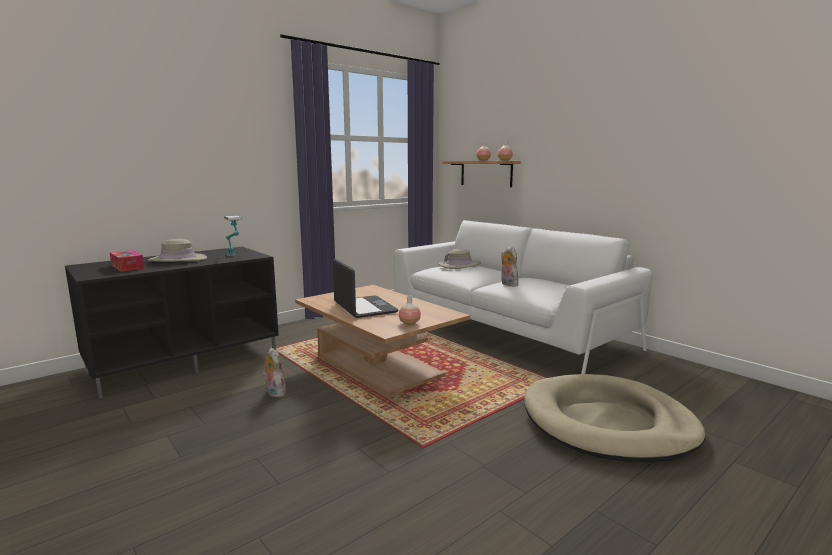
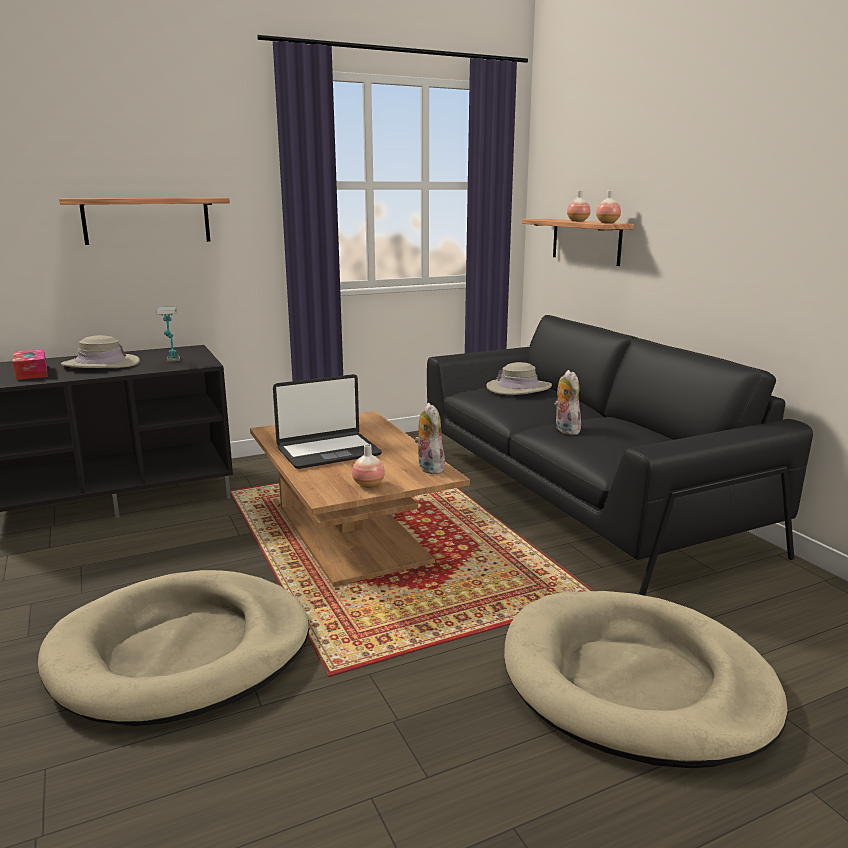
camera: 15 degrees right, 5 degrees up
(202, 157) = (147, 220): none -> shelf
(274, 392) = (191, 559): plush toy -> plush toy (428, 468)
(309, 449) = (182, 652): none -> beige dog bed
(364, 308) = (328, 451): laptop -> laptop turned 75 degrees clockwise
(506, 330) = (579, 496): white sofa -> black sofa

